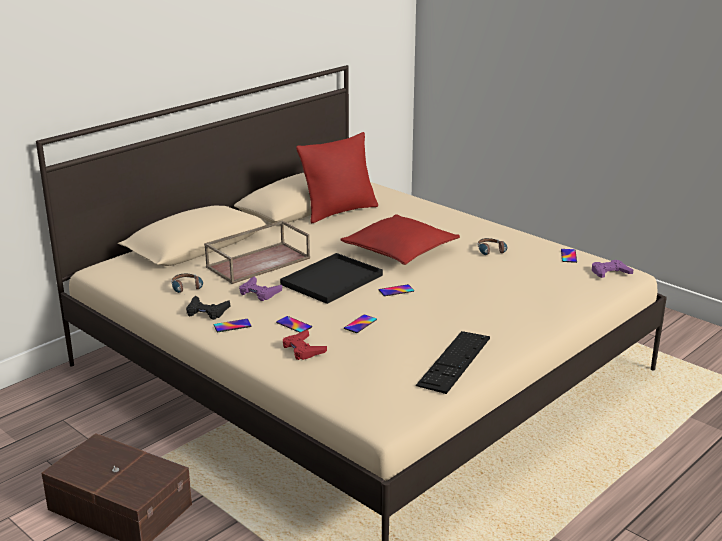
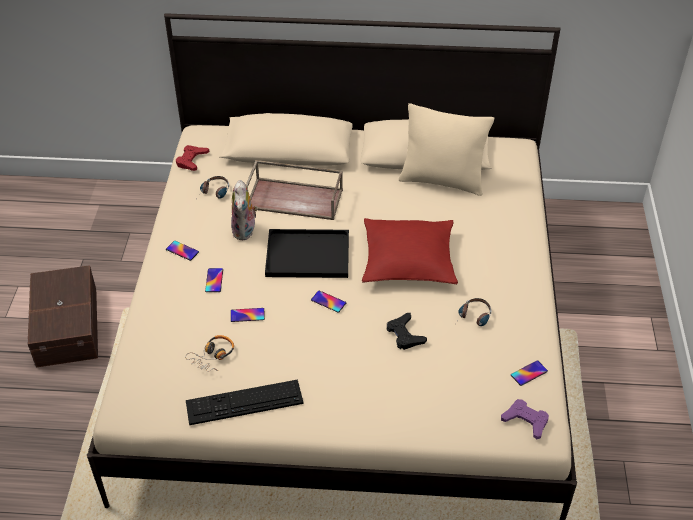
camera: 50 degrees right, 20 degrees up
(207, 311) = (190, 224): black game controller -> black game controller (405, 335)
(259, 292) = (245, 231): purple game controller -> plush toy
(303, 349) = (182, 308): red game controller -> red game controller (192, 160)
(339, 211) = (442, 181): red pillow -> beige pillow
(385, 354) = (213, 356): none -> headphones

